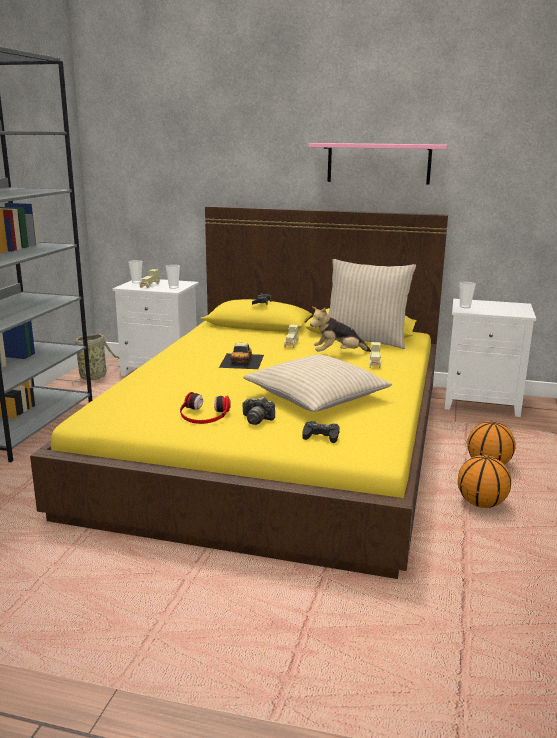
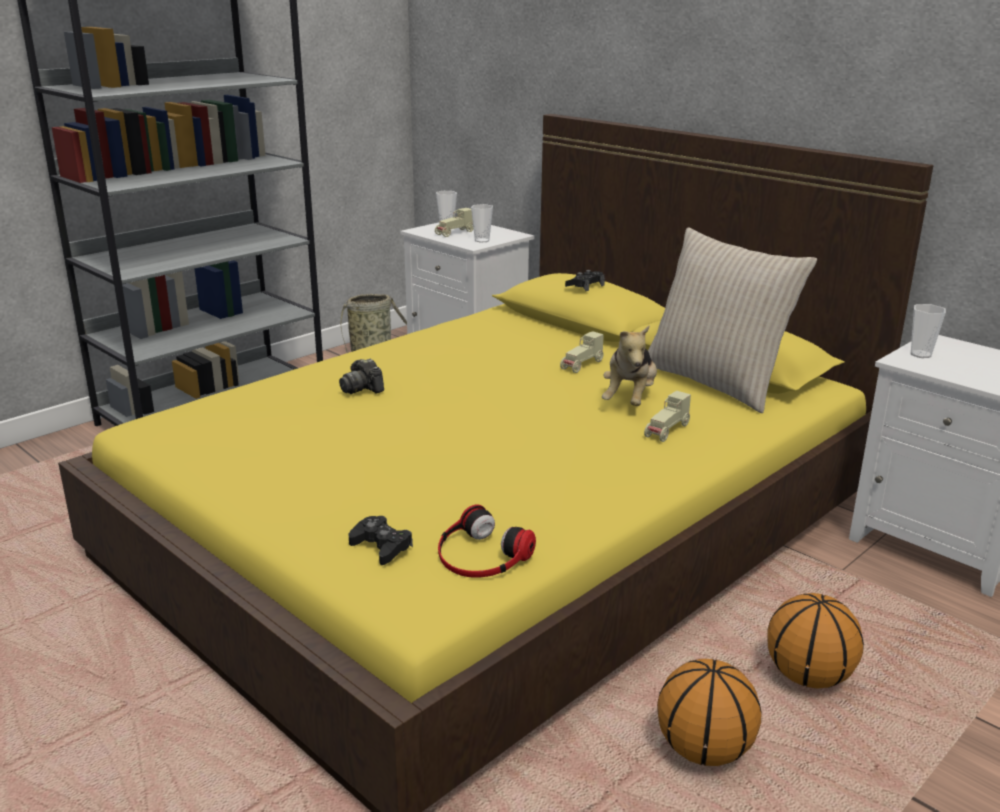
camera: 30 degrees right, 5 degrees up
(203, 415) = (278, 461): headphones -> headphones (481, 555)
(242, 361) = (463, 380): toy car -> none
(257, 419) = (338, 489): camera -> camera (362, 388)
(317, 396) = (483, 471): beige pillow -> none
(337, 354) = (629, 399): plush toy -> plush toy turned 90 degrees counterclockwise
(378, 163) = (817, 54): pink shelf -> none

